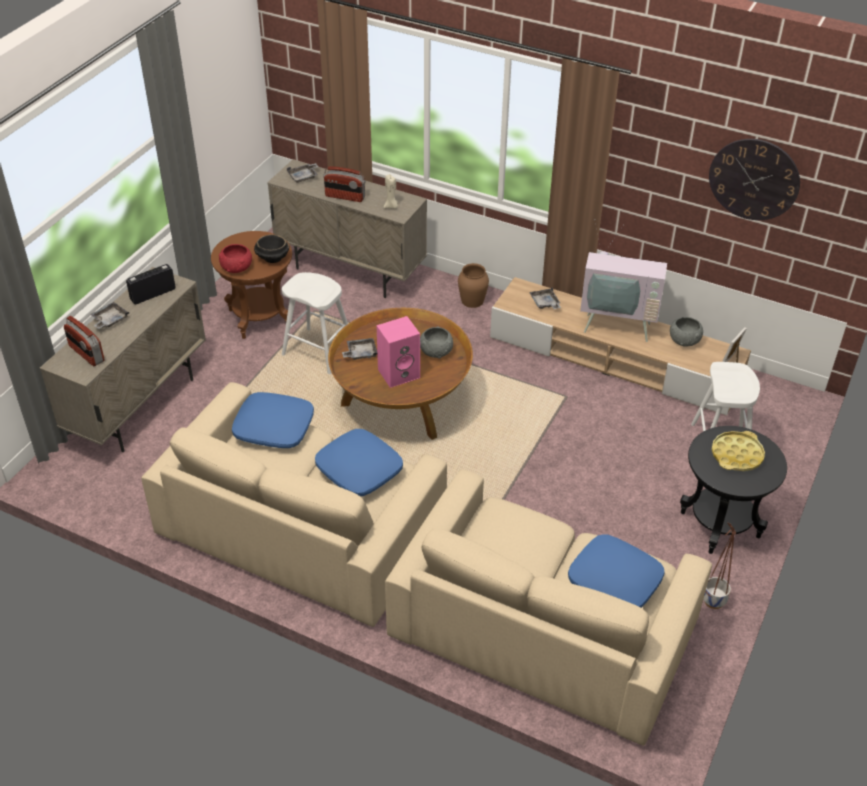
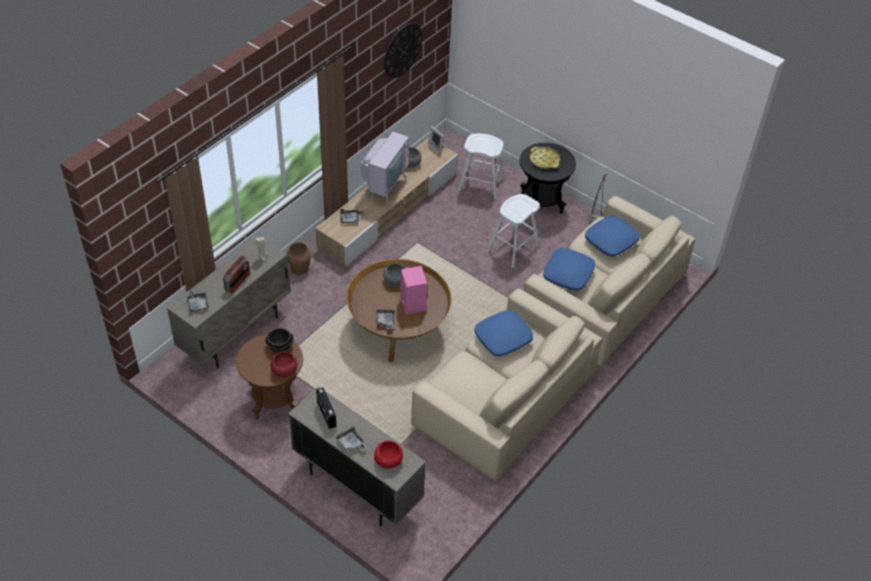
camera: 80 degrees left, 5 degrees up
(86, 354) = (388, 460): radio -> red bowl
(273, 428) = (452, 378): blue pillow -> blue pillow (568, 274)
(318, 351) = (327, 367): white stool -> white stool (512, 248)

